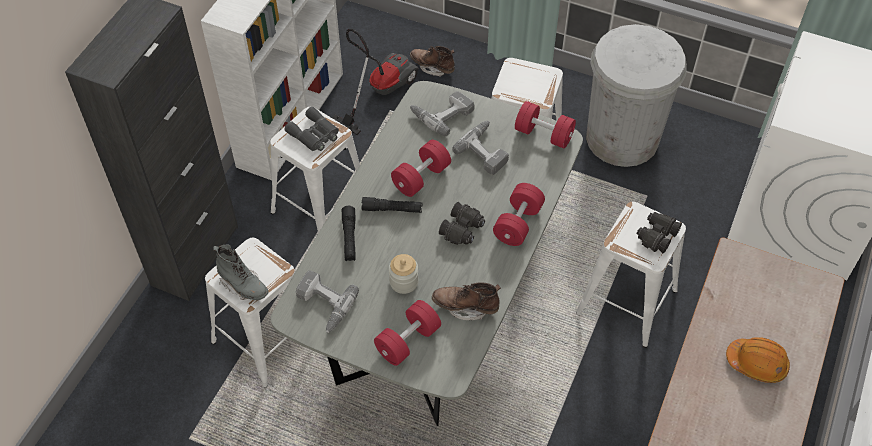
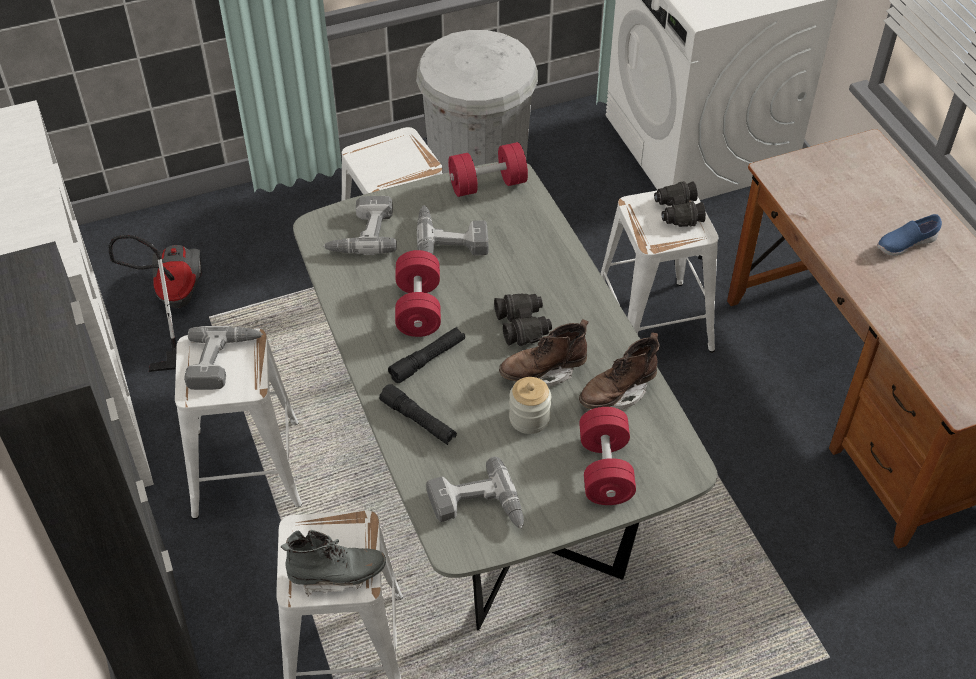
camera: 45 degrees left, 5 degrees down
(314, 135) = (223, 361): grey binoculars -> power drill
(432, 67) = (206, 244): brown boot -> brown boot (543, 372)
(518, 223) = (567, 280): red dumbbell -> none
(757, 363) = (905, 244): orange hard hat -> blue shoe

